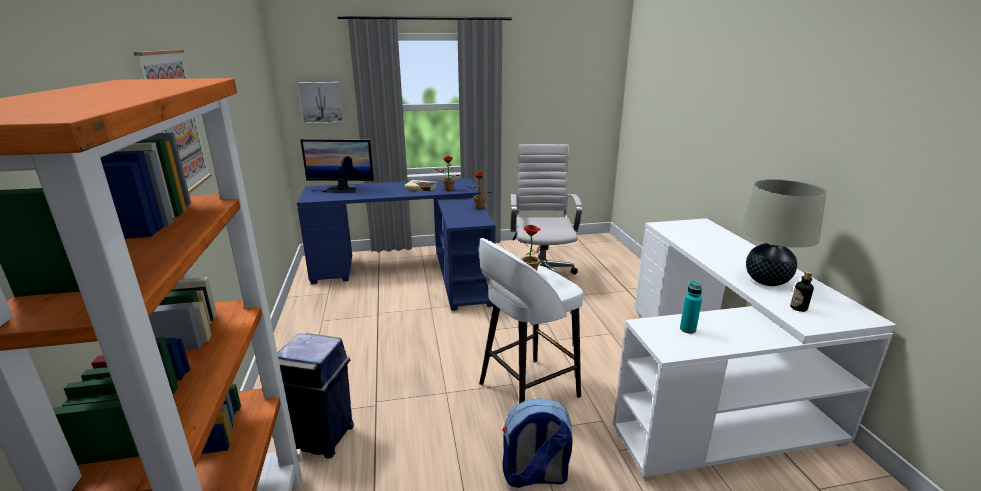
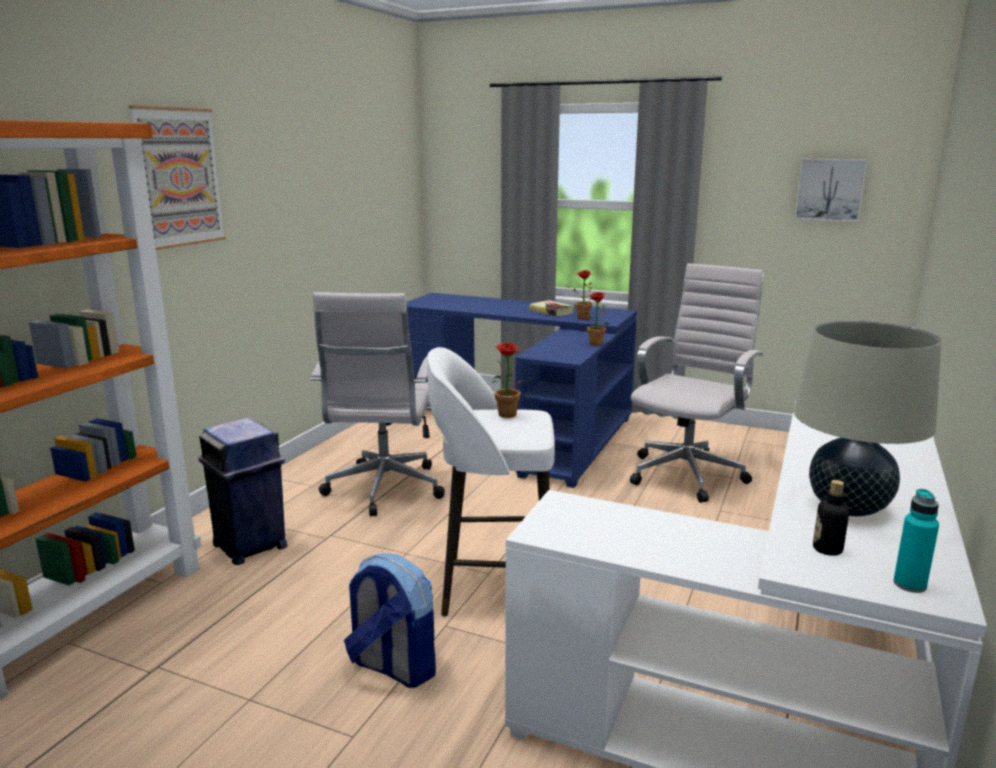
camera: 35 degrees right, 5 degrees down
(321, 102) = (467, 191): picture -> picture (830, 190)
(342, 189) = (461, 300): monitor -> none
(374, 352) = (383, 491): none -> white office chair
(687, 329) = (610, 522): turquoise bottle -> turquoise bottle (909, 584)

